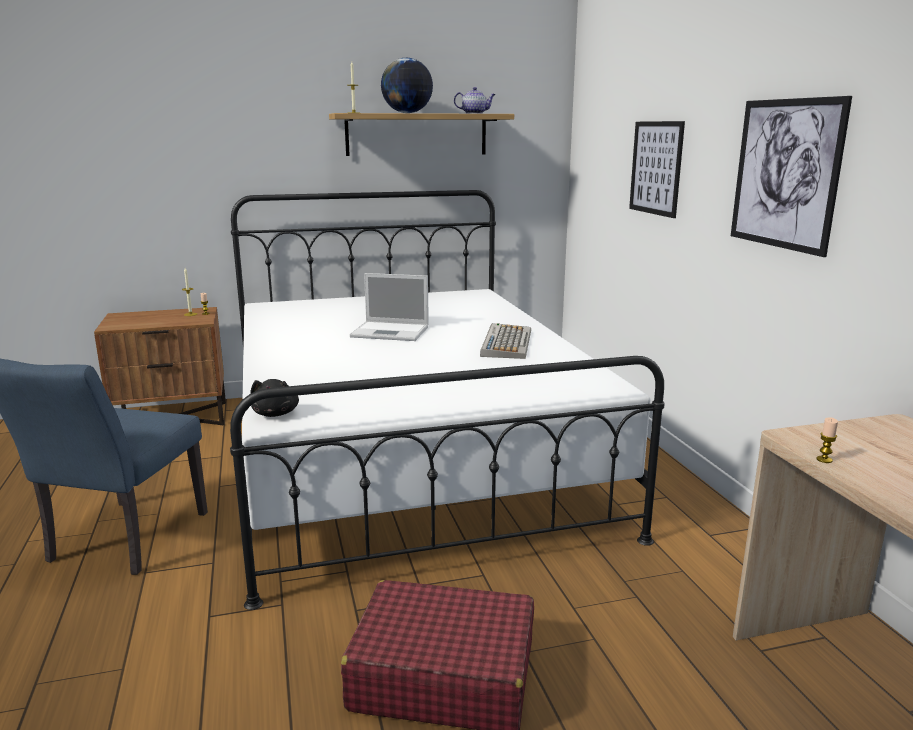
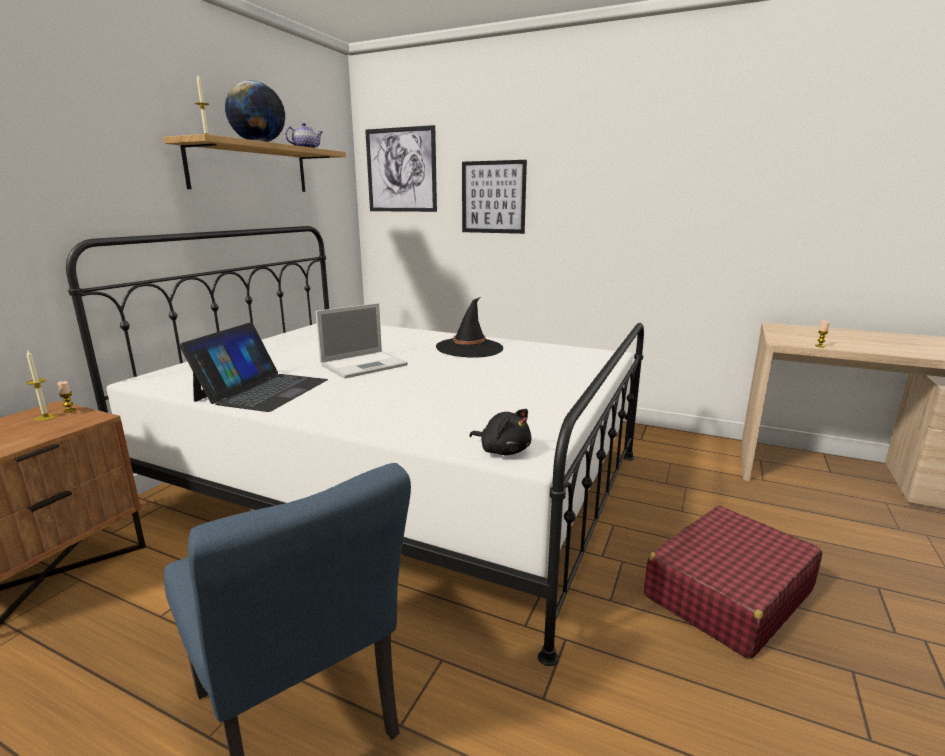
camera: 50 degrees left, 0 degrees up
(290, 329) = (262, 390): none -> laptop
(506, 343) = (469, 348): keyboard -> black hat
(785, 174) = (644, 192): picture -> picture (401, 170)

